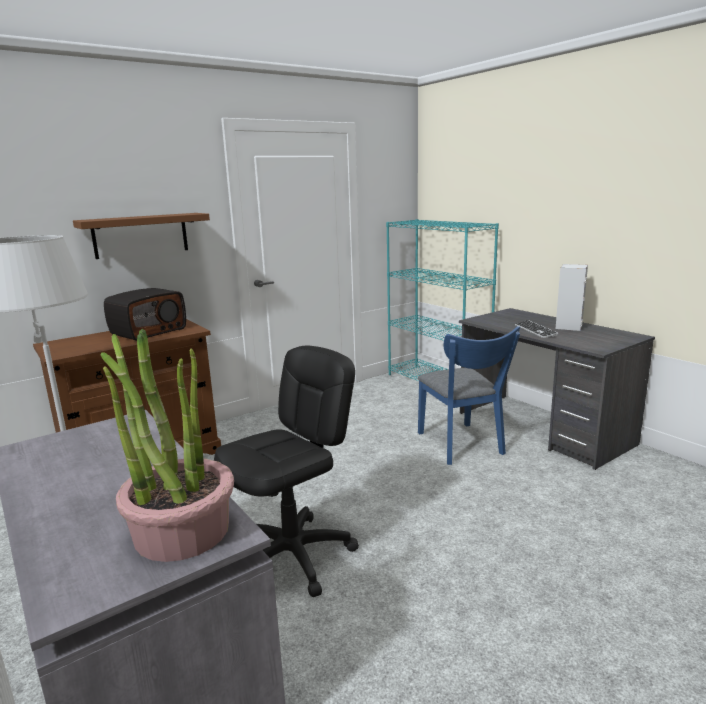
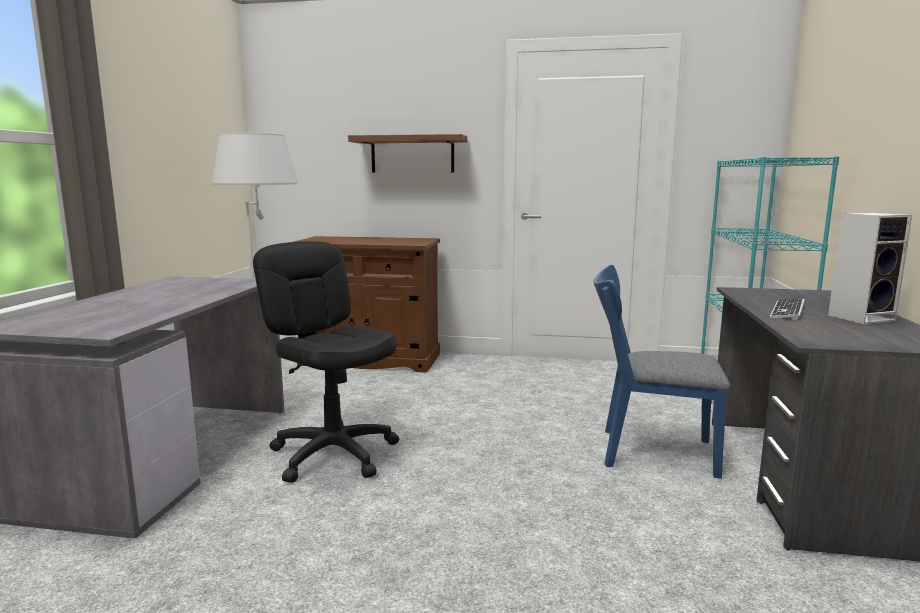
camera: 45 degrees right, 5 degrees down
(148, 331) = (389, 240): radio -> none
(181, 531) = (102, 323): potted plant -> none
(293, 556) = (334, 454): black office chair -> black office chair turned 135 degrees counterclockwise
(462, 446) = (647, 451): blue chair -> blue chair turned 75 degrees clockwise

